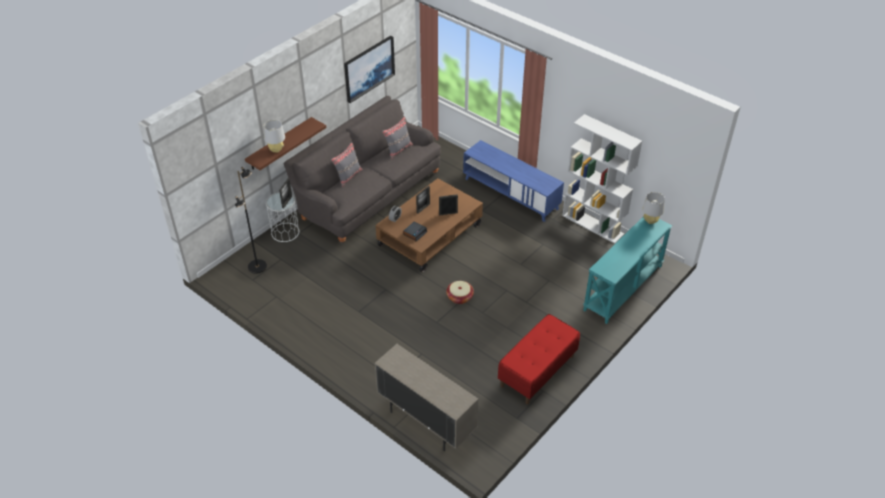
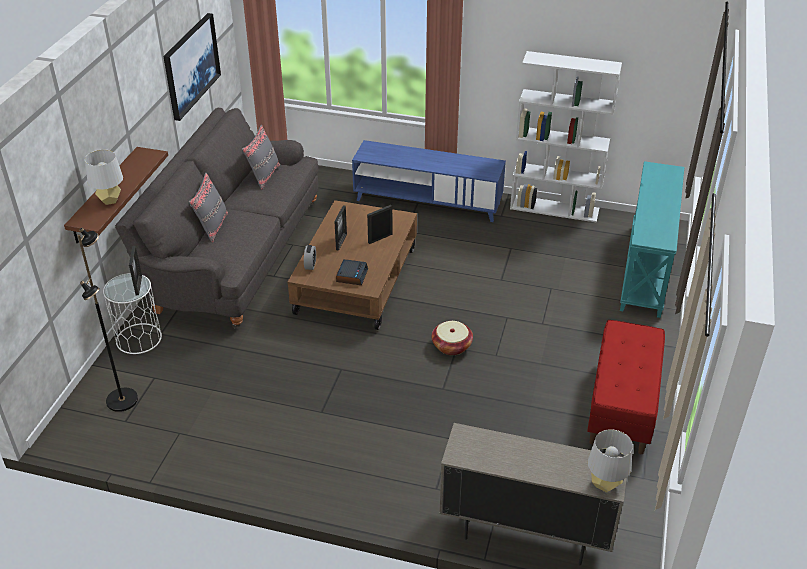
camera: 25 degrees left, 5 degrees down
(650, 221) = (656, 169): grey table lamp -> grey table lamp (605, 485)

